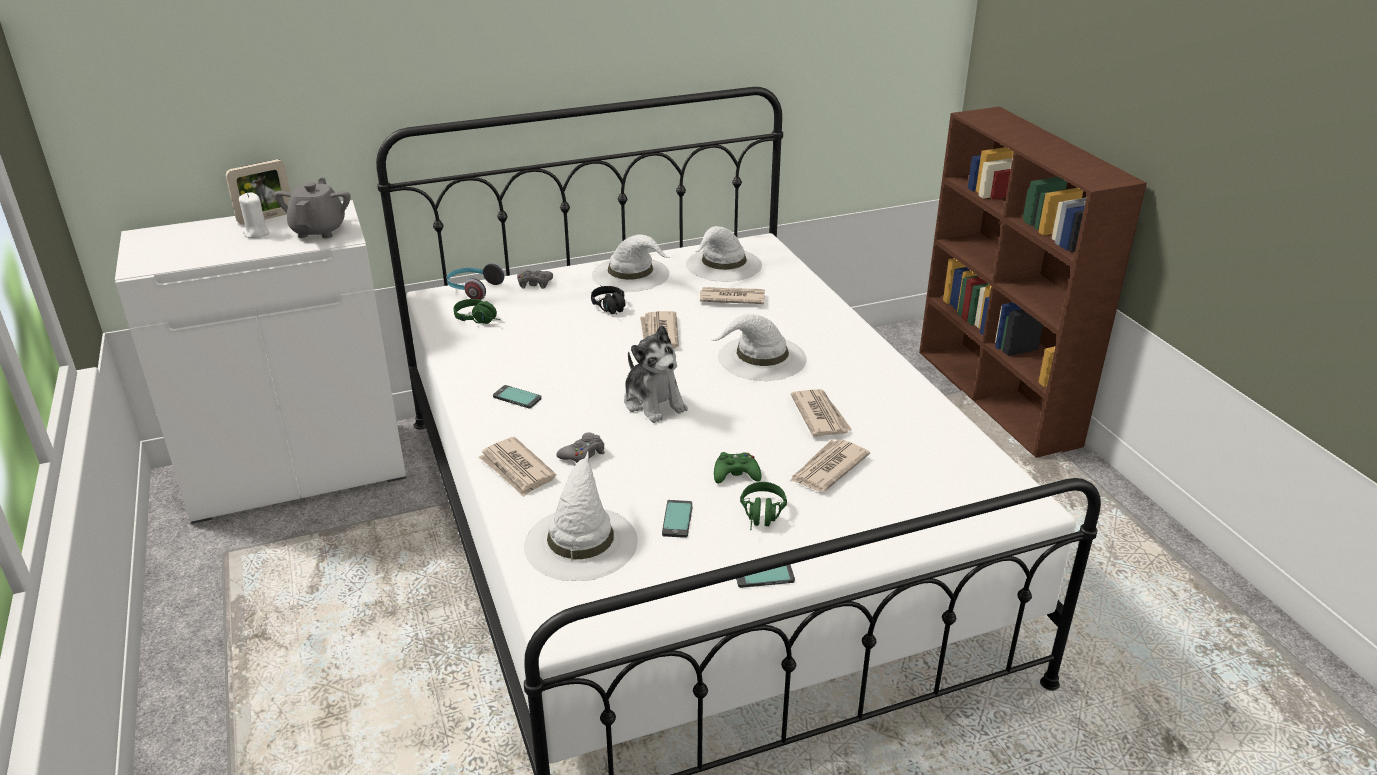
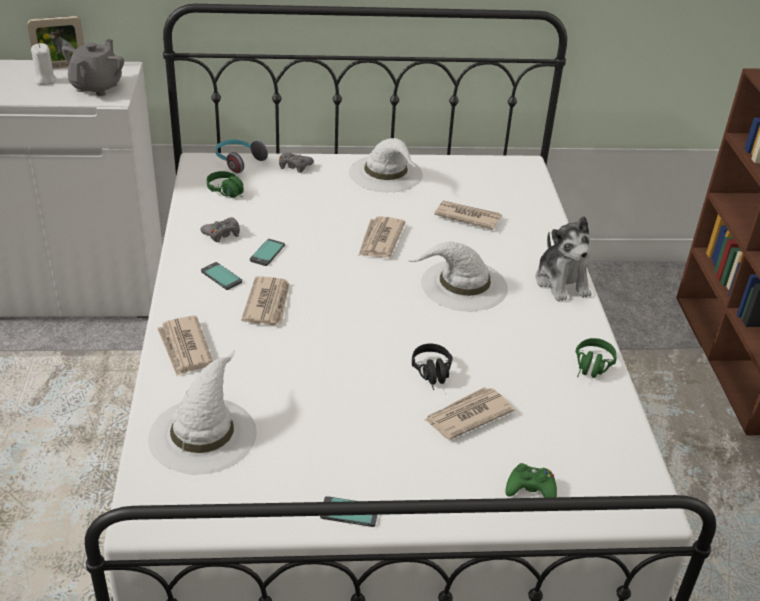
camera: 15 degrees right, 5 degrees up
(583, 454) = (249, 347): grey game controller -> grey game controller (222, 234)
(612, 309) = (350, 205): black headphones -> black headphones (433, 375)
(653, 402) = (339, 309): plush toy -> plush toy (561, 282)
(677, 519) = (300, 433): phone -> phone (267, 253)
(723, 265) = (477, 181): white hat -> none
(736, 474) = (377, 400): green game controller -> green game controller (531, 489)
(762, 517) = (379, 451): green headphones -> green headphones (591, 369)
(820, 415) = (489, 358): newspaper -> newspaper (268, 303)

